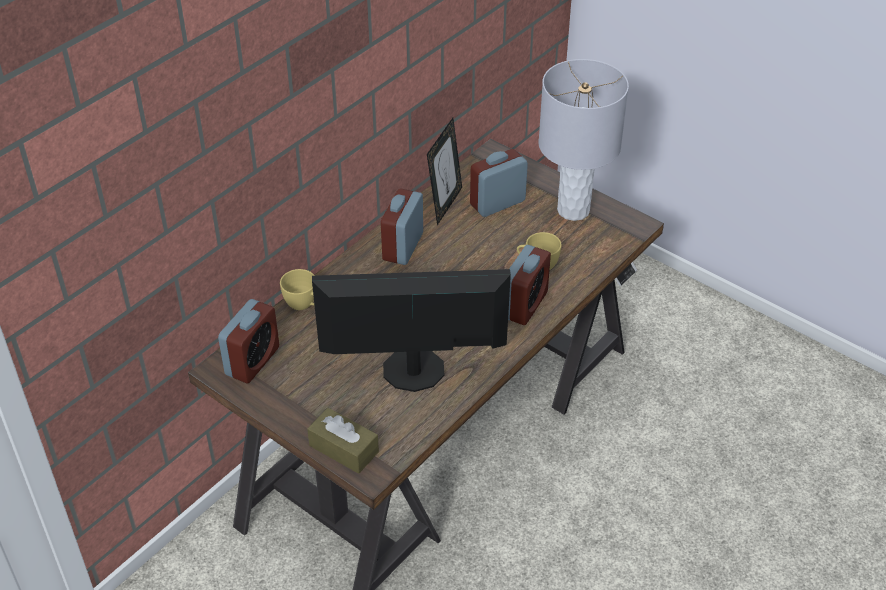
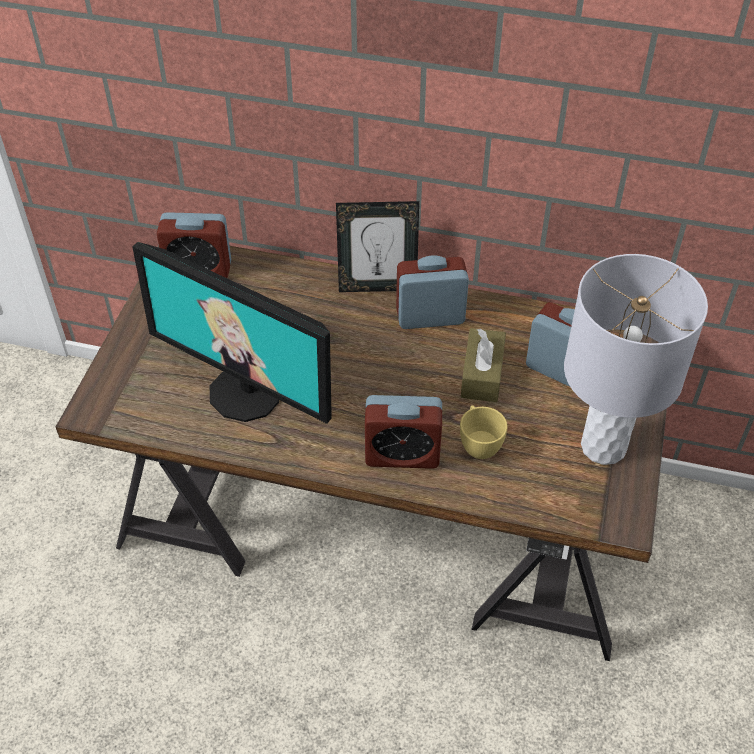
camera: 65 degrees right, 5 degrees up
(304, 305) = (295, 275): yellow cup -> none
(343, 449) = (113, 379): brown tissue box -> brown tissue box (482, 374)
(413, 371) = (245, 393): monitor -> monitor turned 150 degrees clockwise
(445, 204) = (524, 326): picture frame -> picture frame (377, 286)

